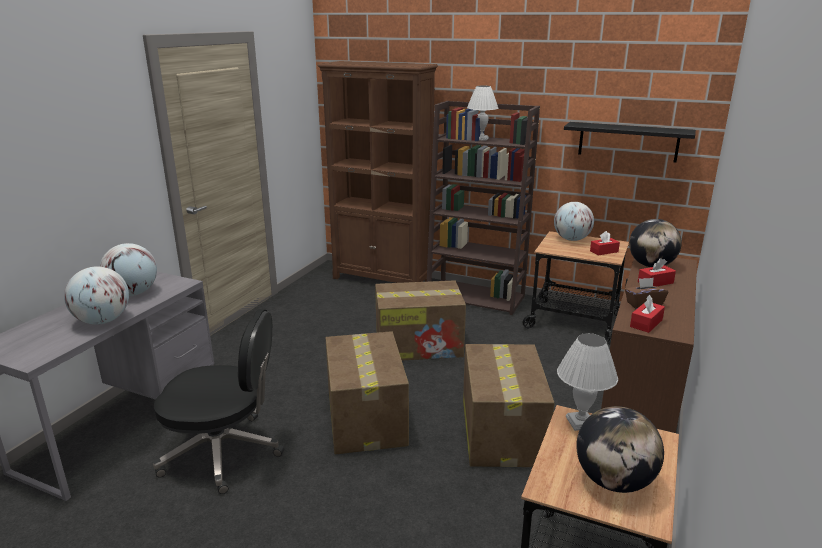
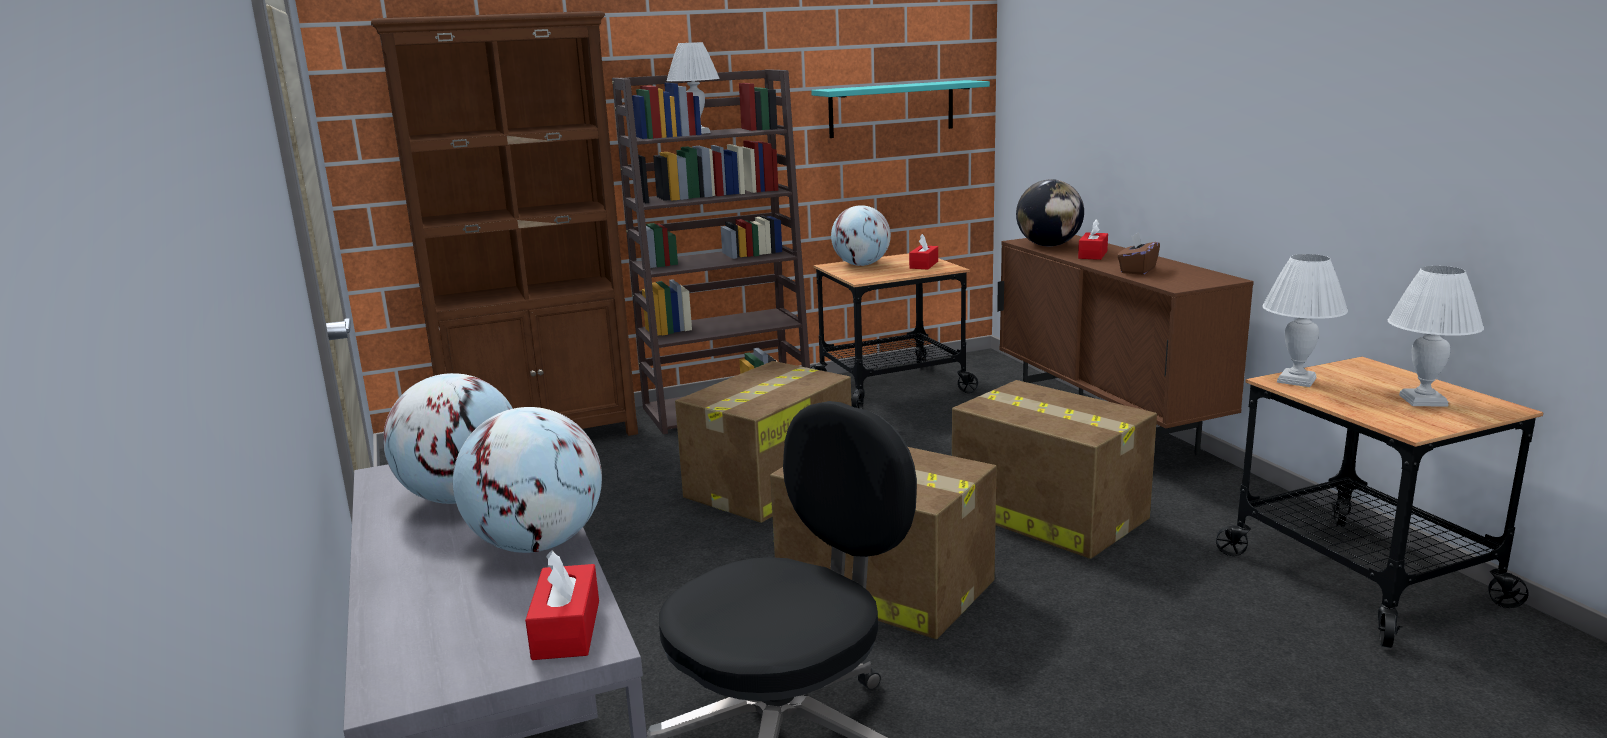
camera: 45 degrees left, 5 degrees down
(614, 481) = (1424, 401): globe -> white table lamp
(628, 142) = (891, 109): black shelf -> turquoise shelf
(646, 323) = (1182, 280): red tissue box -> red tissue box (566, 629)

